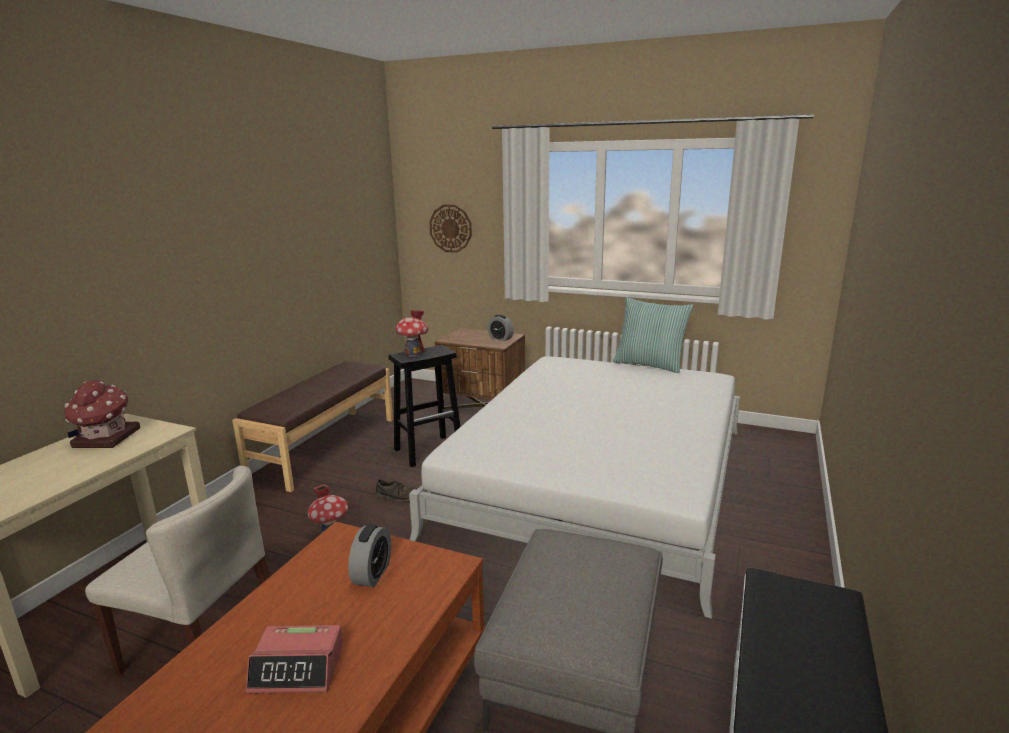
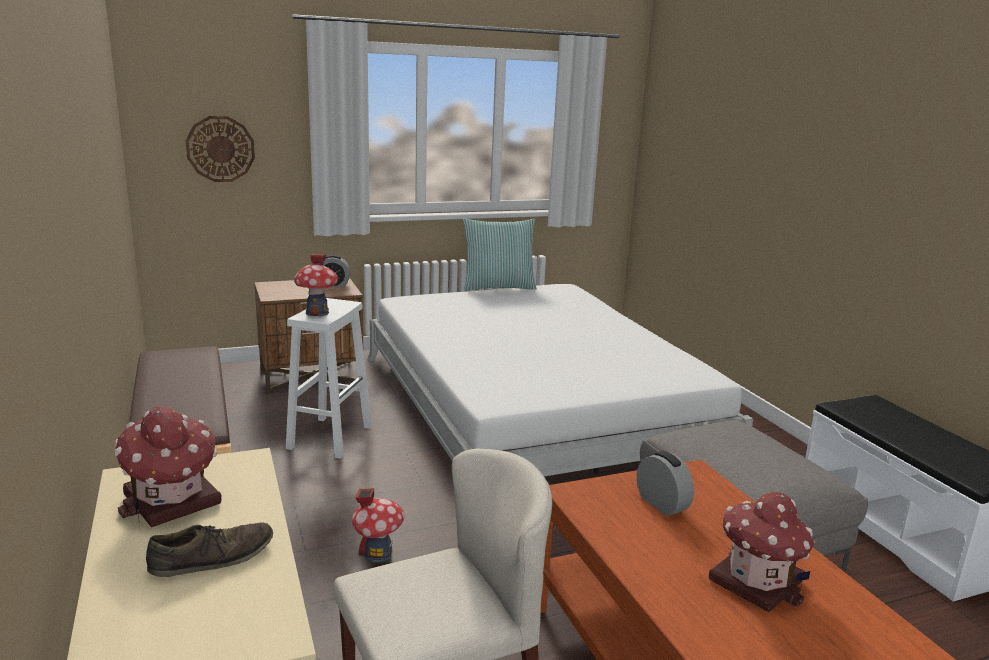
camera: 45 degrees left, 0 degrees up
(298, 668) = (757, 580): alarm clock -> toy house
(399, 496) = (379, 488): brown shoe -> brown shoe (213, 557)
(429, 450) = (330, 436): black stool -> white stool

